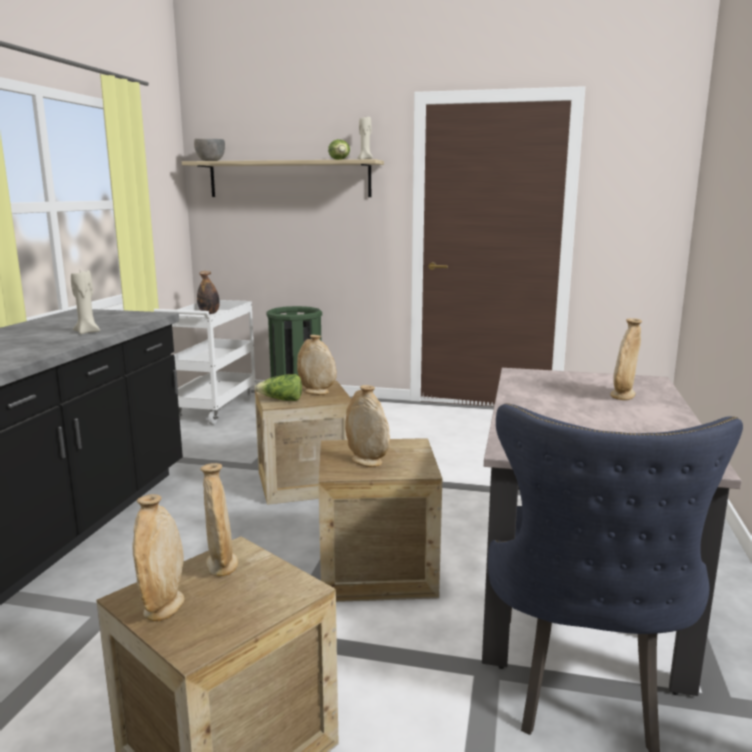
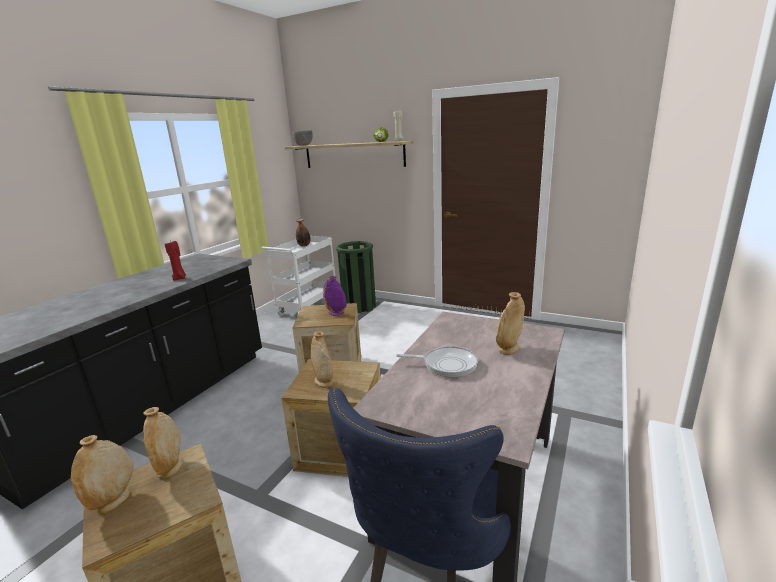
camera: 15 degrees right, 5 degrees up
(87, 332) = (179, 278): beige candle -> red candle
(281, 400) = (309, 320): lettuce -> none
(317, 392) = (336, 314): beige vase -> purple vase
(561, 412) = (446, 364): none -> frying pan

